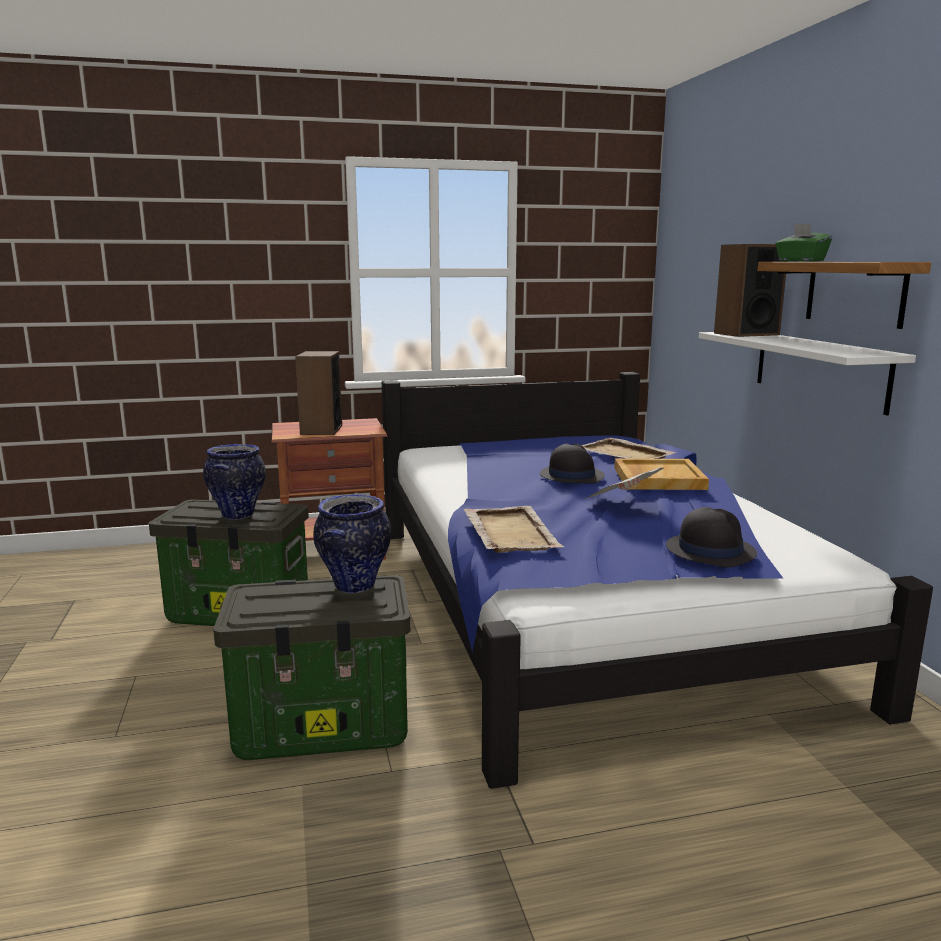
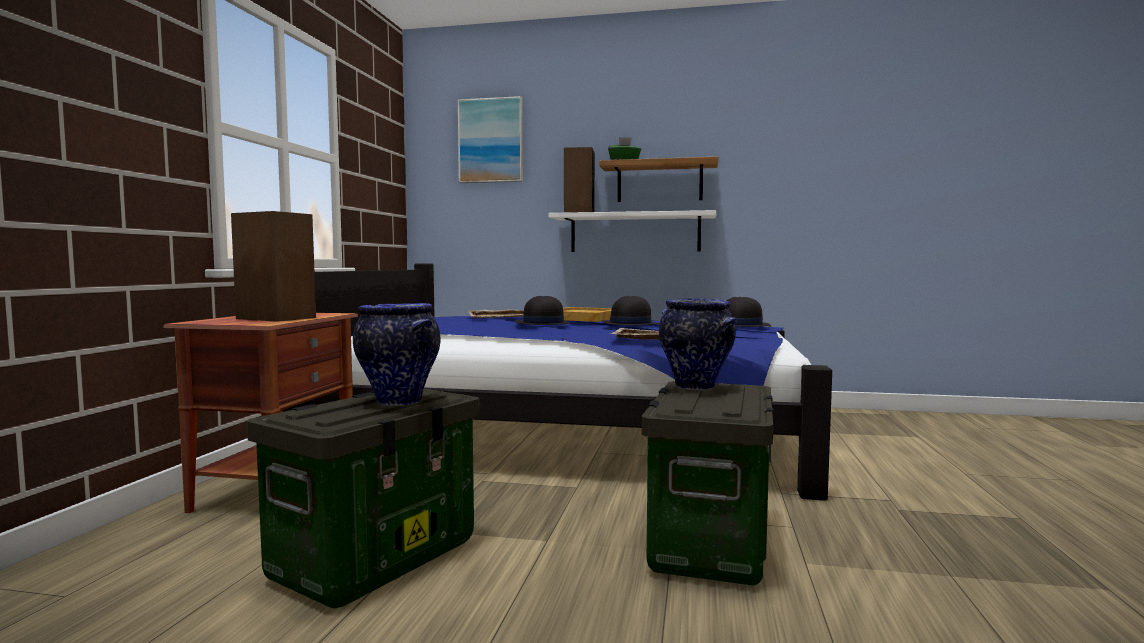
camera: 65 degrees left, 10 degrees down
(622, 503) = (629, 324): newspaper -> black hat
(710, 225) = (491, 141): none -> picture

